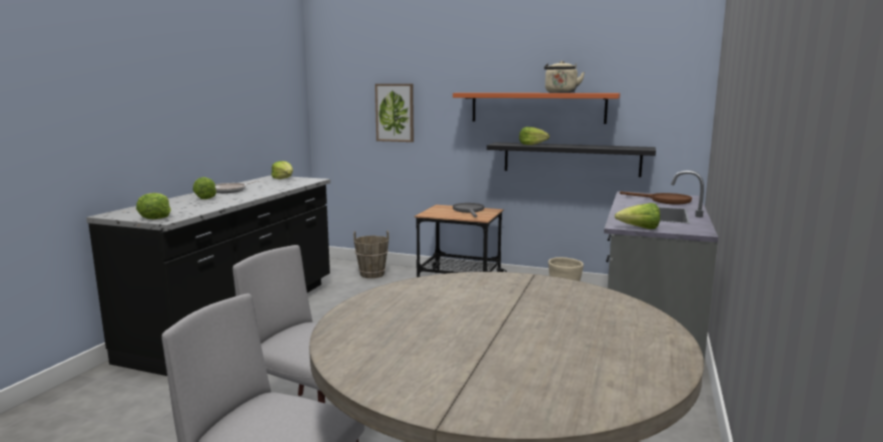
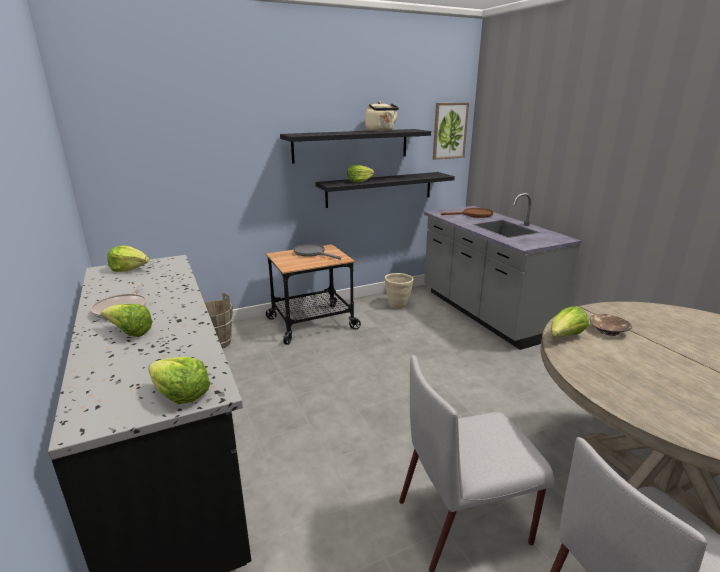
camera: 45 degrees left, 10 degrees up
(395, 112) = (201, 160): picture -> picture (449, 131)
(498, 290) = (608, 330): none -> brown bowl
(537, 107) = (351, 145): orange shelf -> black shelf
(639, 228) = (538, 245): lettuce -> lettuce (565, 337)

